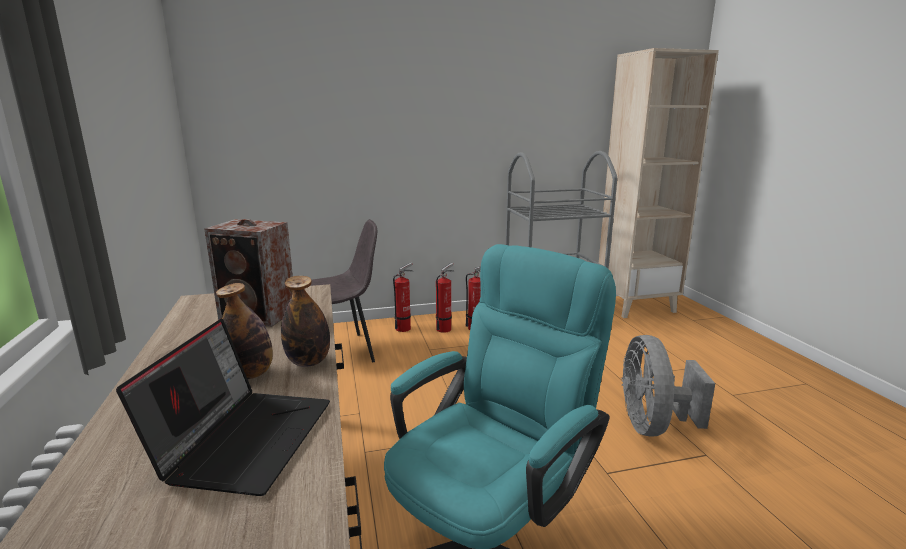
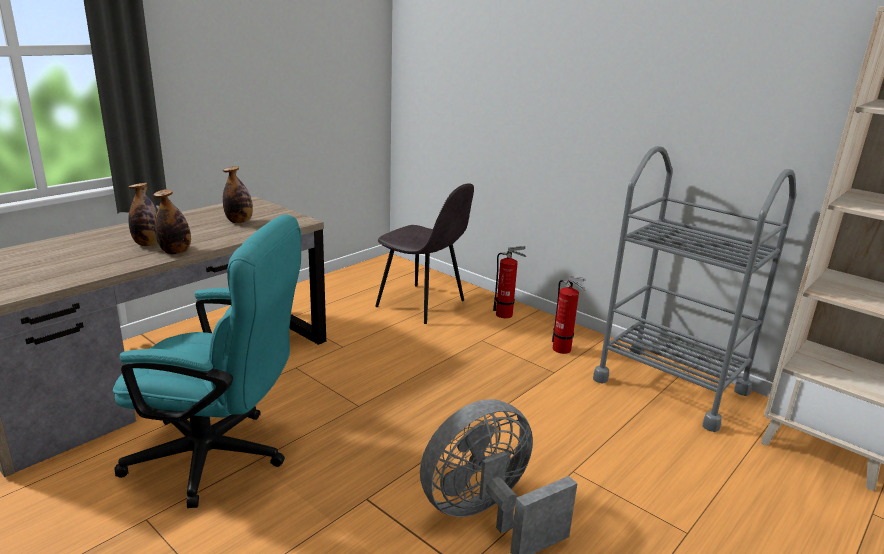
camera: 55 degrees right, 5 degrees up
(245, 438) = (75, 264): laptop -> none
(259, 315) = (239, 221): speaker -> bottle
(445, 328) = (535, 334): fire extinguisher -> none

